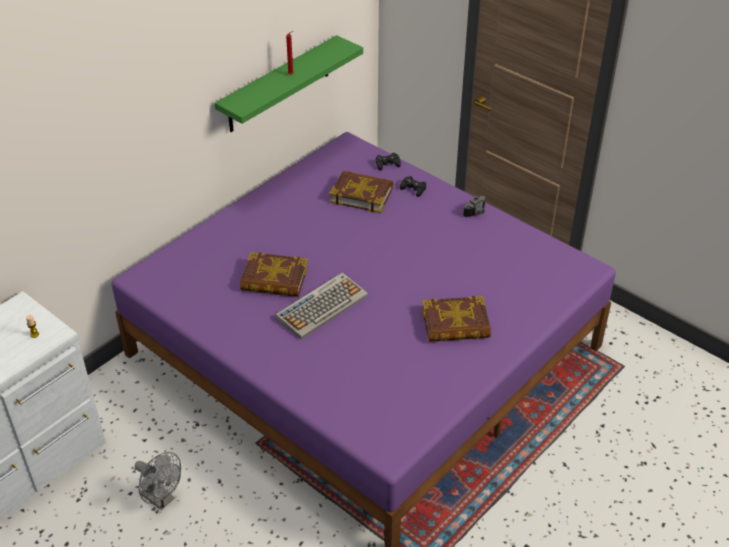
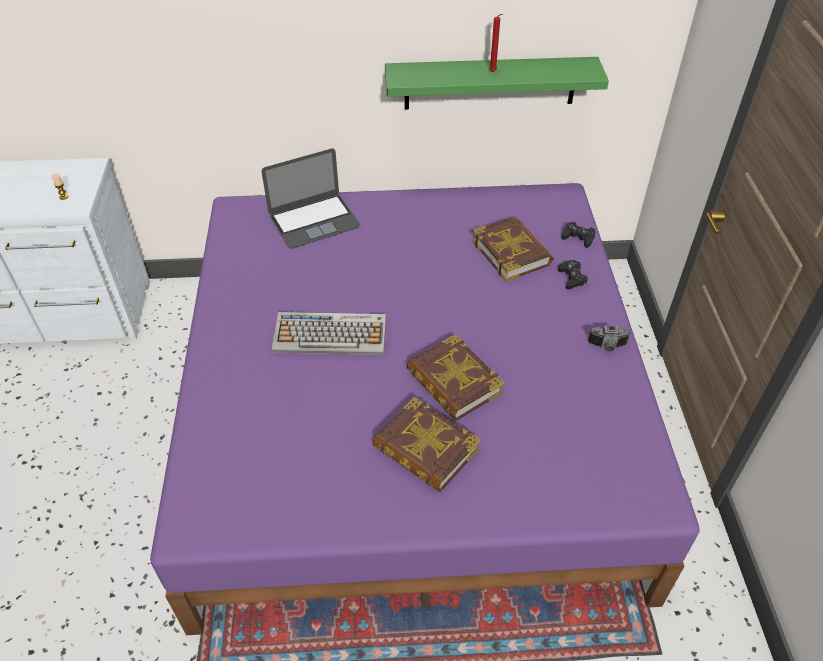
camera: 45 degrees right, 5 degrees up
(161, 499) = (110, 416): grey fan -> none
(211, 251) = (314, 221): none -> laptop
(274, 280) = (327, 281): book -> book (453, 382)

